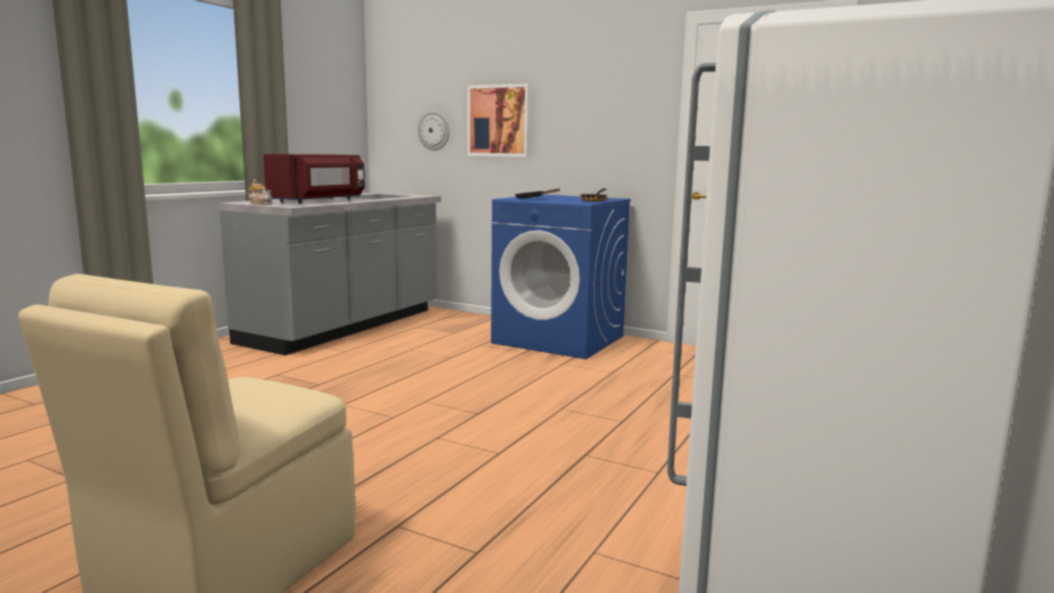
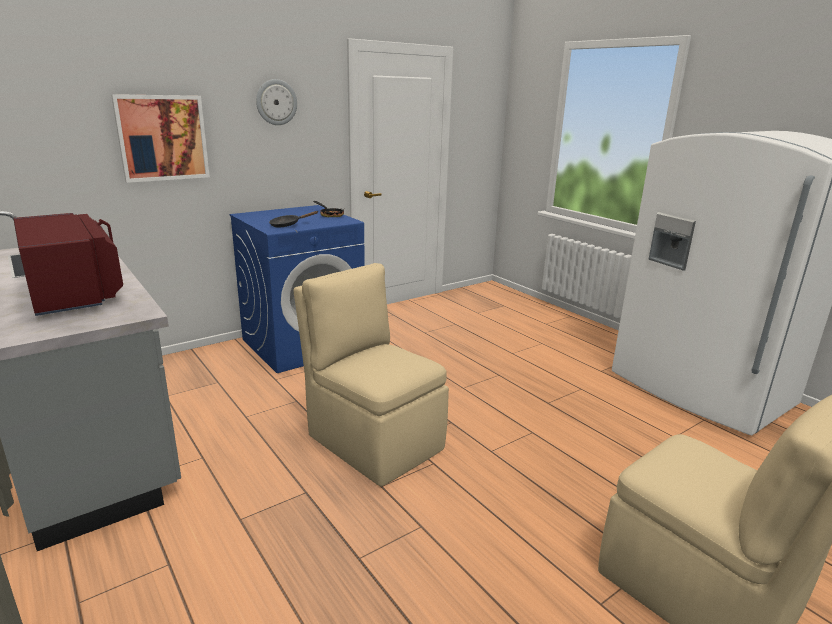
camera: 65 degrees left, 10 degrees up
(261, 204) = (68, 327): teapot -> none
(412, 390) = (373, 440): none -> beige chair
(434, 130) = (57, 153): wall clock -> wall clock (276, 102)

